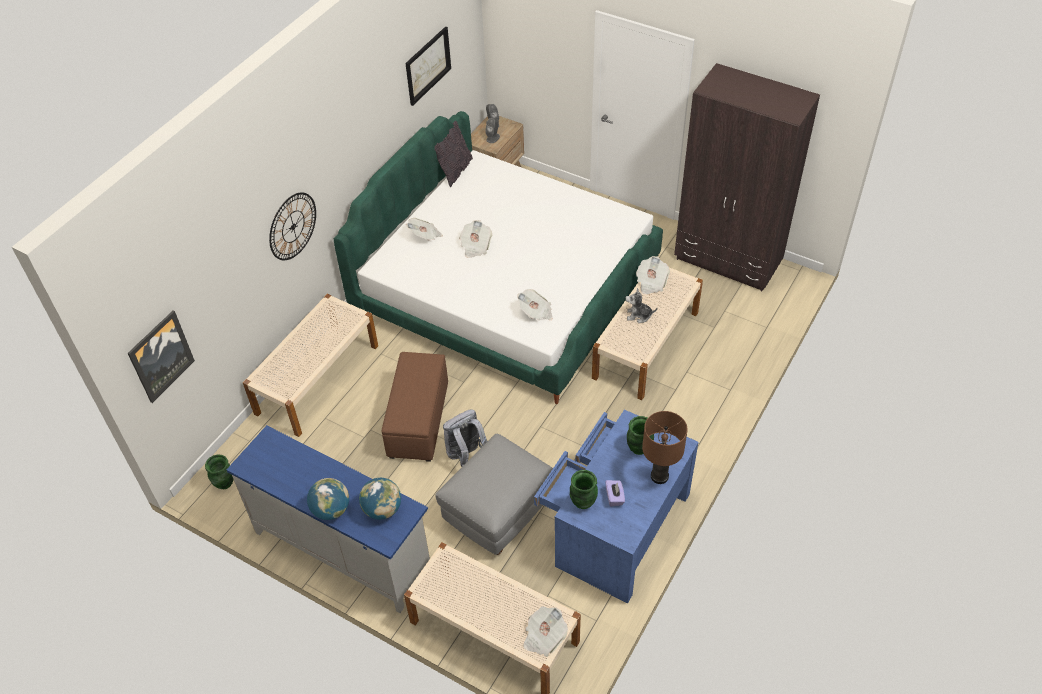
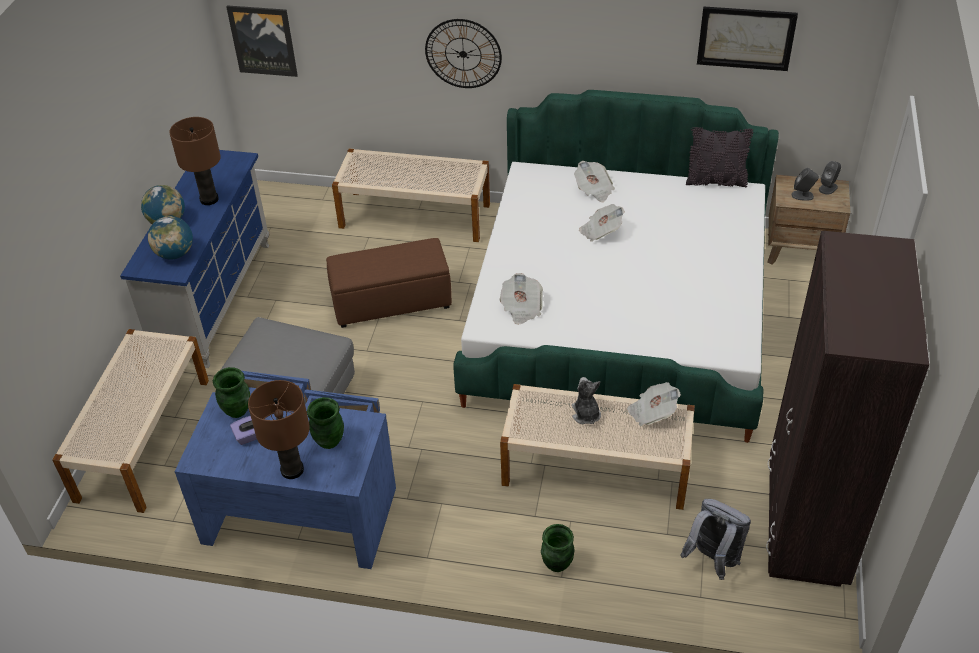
camera: 70 degrees right, 5 degrees down
(225, 483) = (269, 202): green vase -> green vase (557, 564)
(315, 472) = (209, 199): none -> brown table lamp
(466, 455) = (359, 352): grey backpack -> grey backpack (713, 560)
(544, 637) = (93, 446): newspaper -> none

